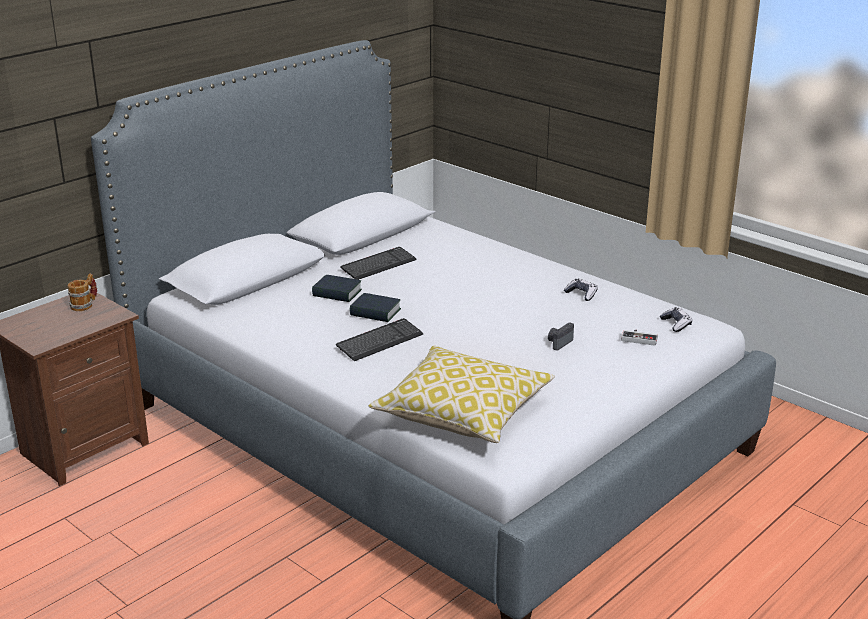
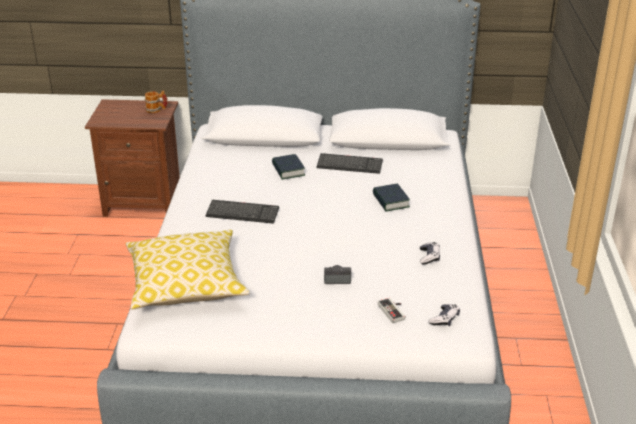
camera: 50 degrees right, 5 degrees up
(375, 312) = (279, 194): book -> book (390, 201)

